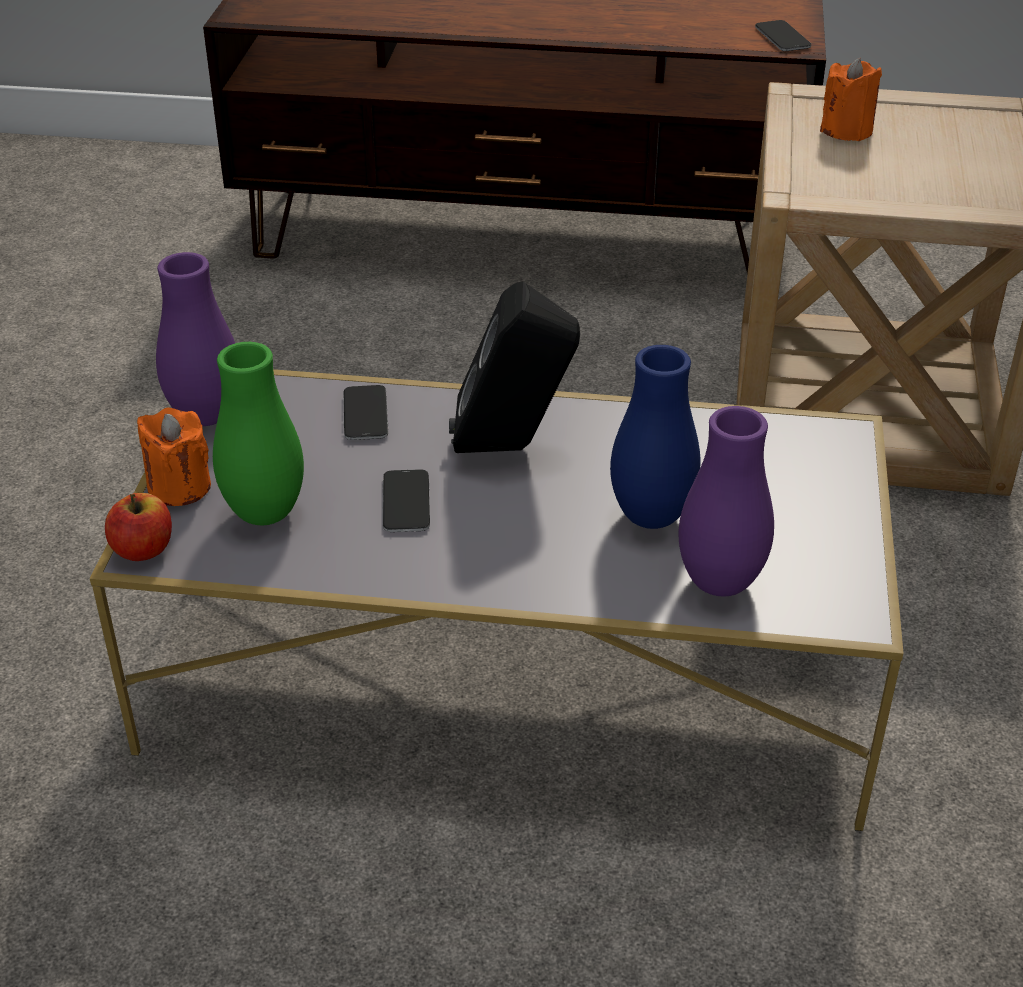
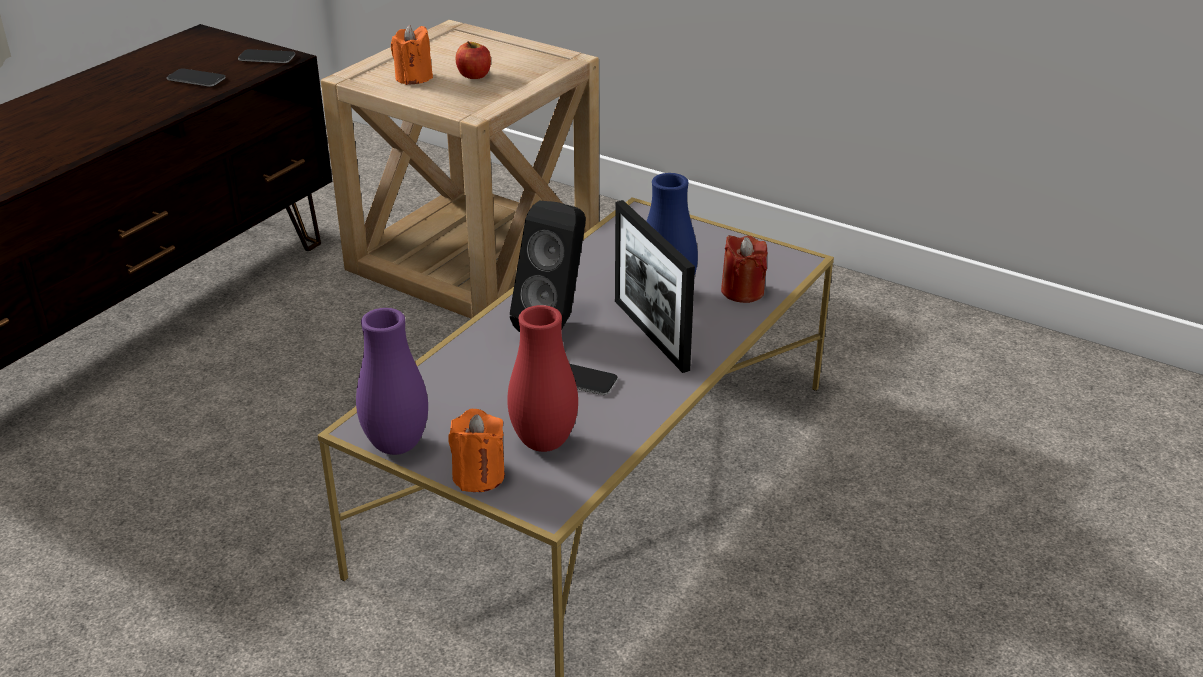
camera: 65 degrees left, 5 degrees down
(143, 549) = (543, 508): apple -> apple (474, 75)
(265, 513) = (544, 442): green vase -> red vase
(365, 414) = (463, 372): phone -> phone (196, 79)
(546, 530) = (651, 334): none -> picture frame
(720, 583) = (742, 291): purple vase -> red candle

